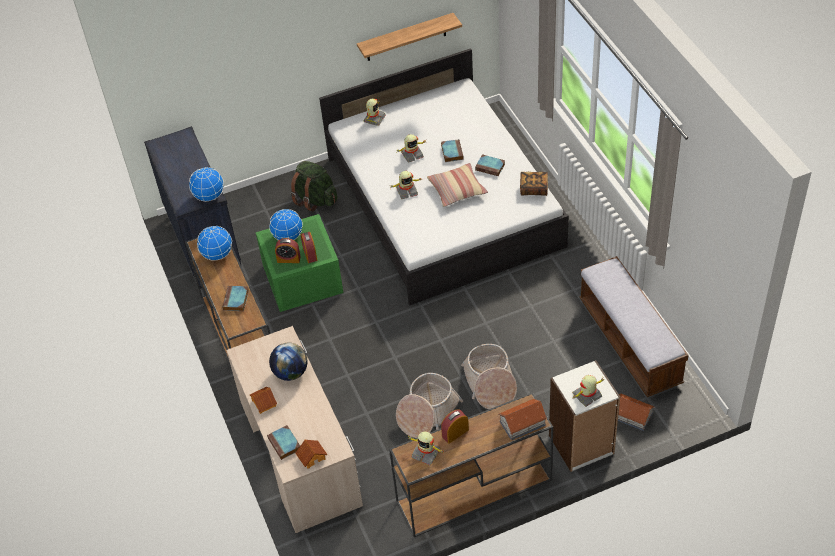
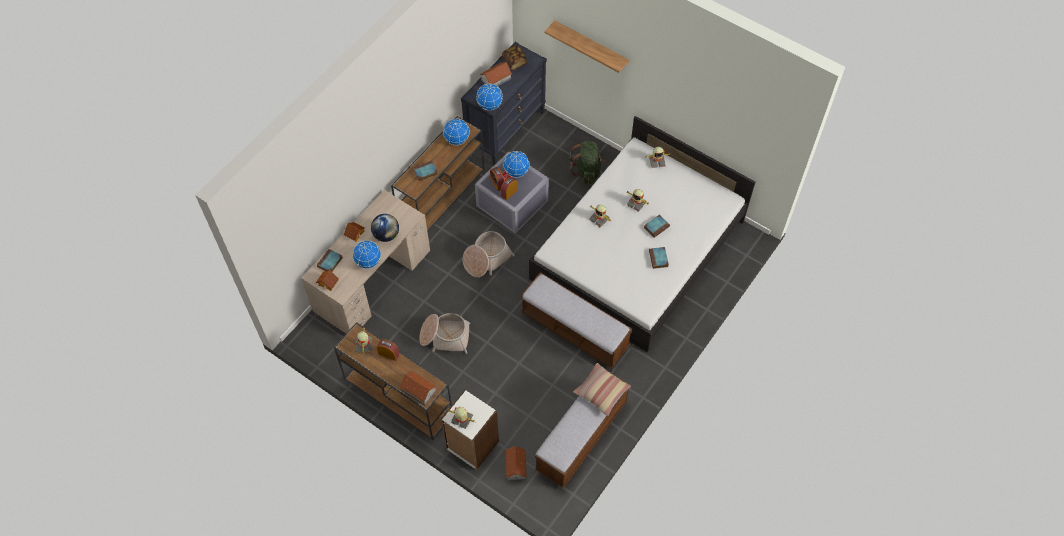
camera: 55 degrees right, 10 degrees up
(179, 177) = (495, 79): none -> toy house
(304, 279) = (512, 204): green storage box -> grey storage box
(313, 405) = (368, 261): none -> globe
(406, 37) = (710, 133): shelf -> shelf (591, 47)
(457, 189) = (621, 249): pillow -> pillow (601, 391)
(490, 383) = (491, 363): basket -> basket (486, 259)
(501, 294) = (575, 330): none -> bench
(533, 189) = (655, 297): book -> book (514, 61)

